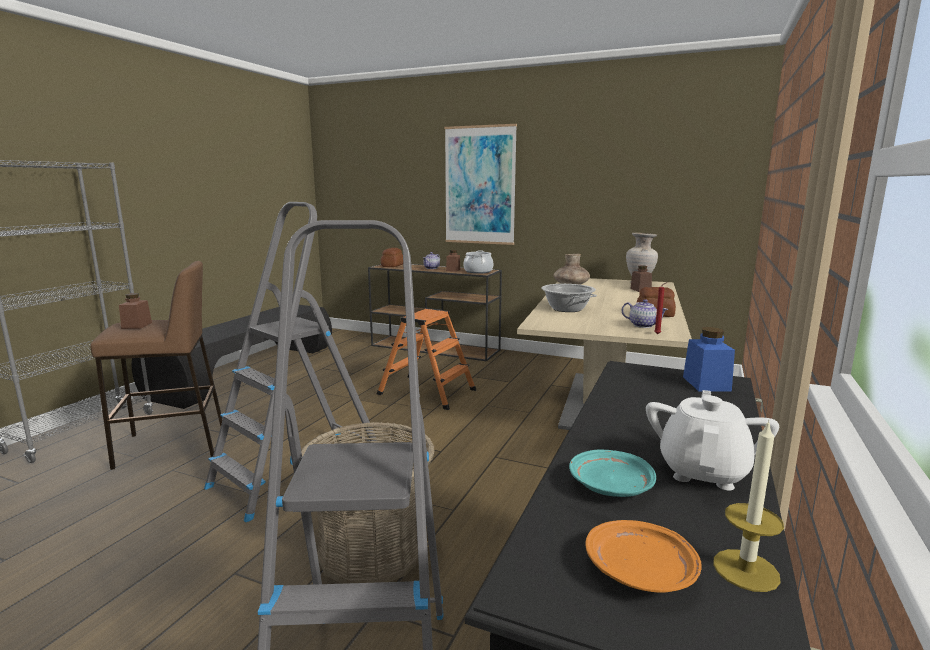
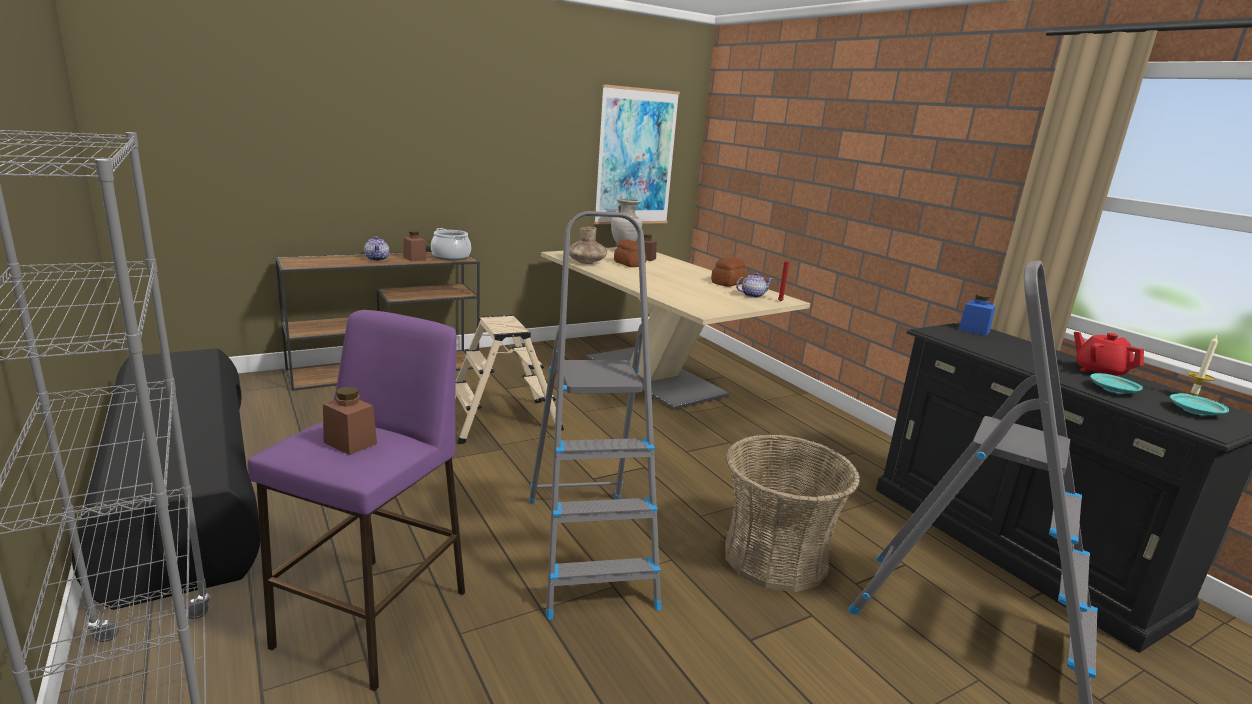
camera: 55 degrees left, 5 degrees up
(173, 445) = (374, 617): brown stool -> purple stool
(392, 266) = (307, 262): bread -> bread (629, 264)
(427, 392) = (502, 421): orange step ladder -> beige step ladder
(480, 185) = (426, 140): picture -> picture (635, 157)
(566, 309) = (668, 290): cooking pot -> none
(641, 571) = (1195, 412): orange plate -> turquoise plate
(703, 471) = (1099, 372): white teapot -> red teapot

